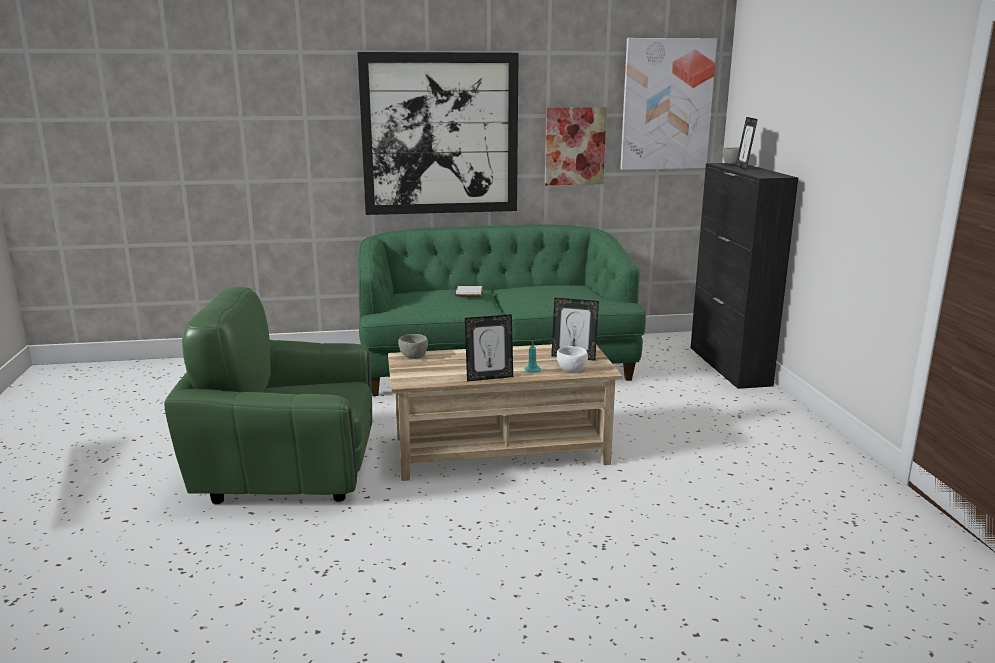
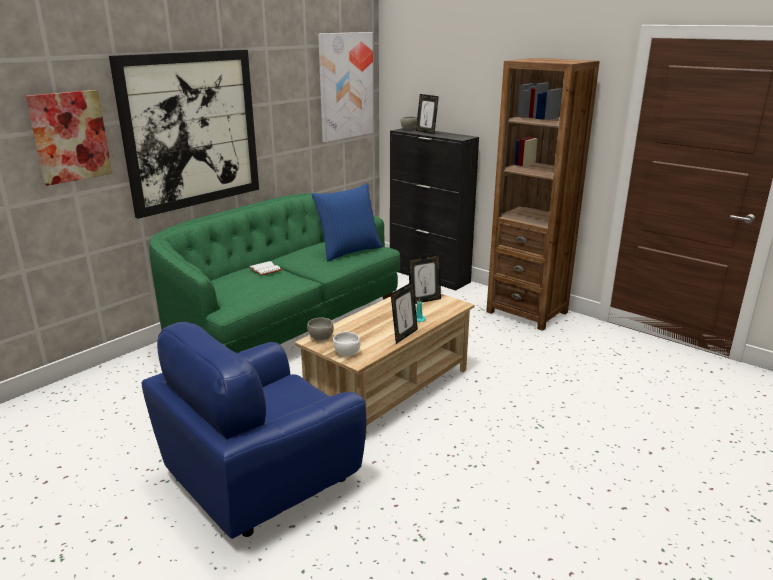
camera: 40 degrees left, 5 degrees up
(287, 470) = (261, 478): green armchair -> blue armchair
(571, 370) = (441, 311): white bowl -> white bowl (347, 353)
(574, 146) = (291, 127): picture -> picture (70, 136)
(579, 296) = (348, 251): none -> blue pillow
(797, 437) = (527, 312): none -> brown bookcase

